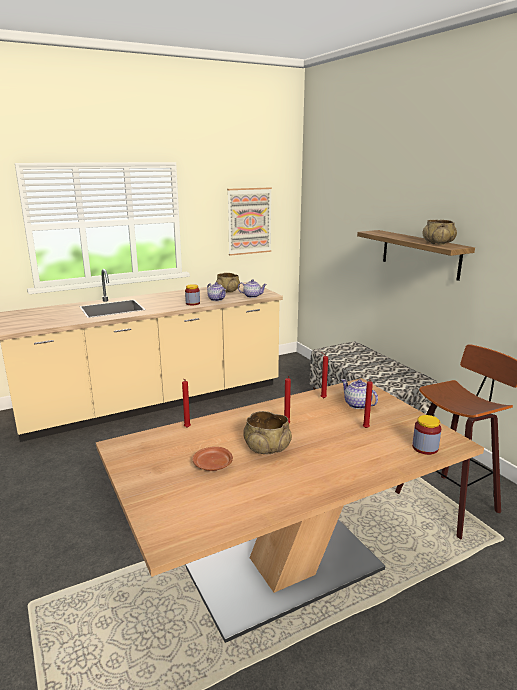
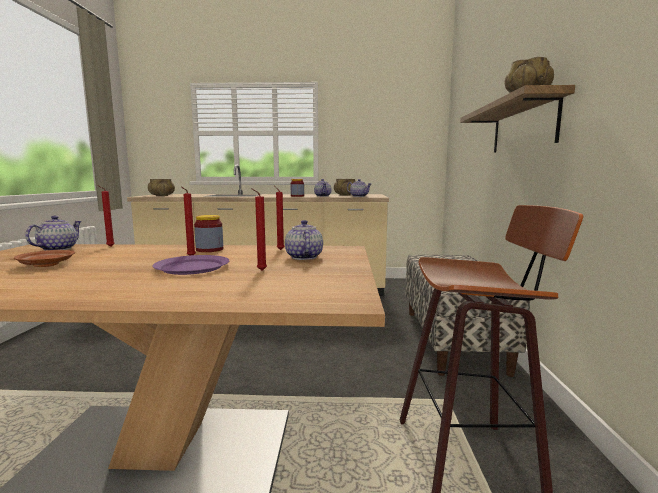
camera: 30 degrees right, 10 degrees down
(152, 443) = (57, 249): none -> teapot
(249, 221) = (388, 138): picture -> none
(266, 448) = (122, 264): beige bowl -> beige bowl (162, 196)
(319, 437) = (192, 267): none -> purple plate
(425, 448) = (286, 296): jar -> jar (209, 249)

